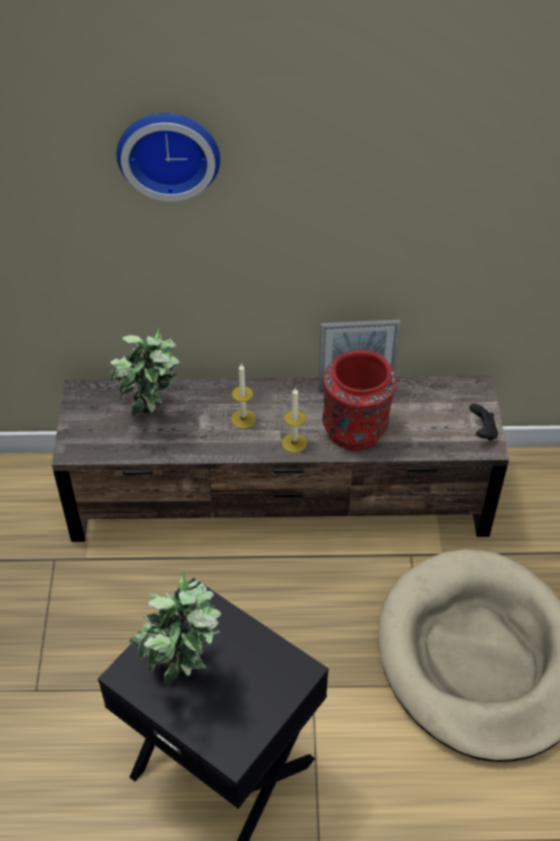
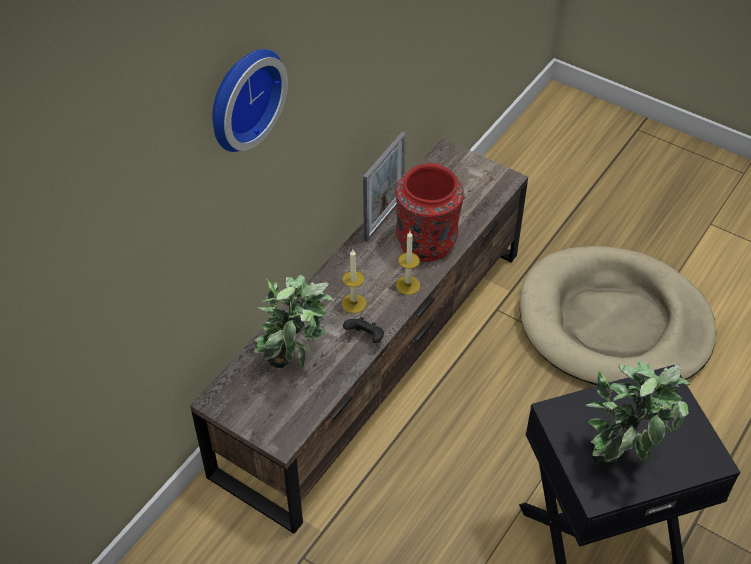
camera: 55 degrees left, 0 degrees up
(482, 431) = (491, 174): black game controller -> black game controller (366, 337)

